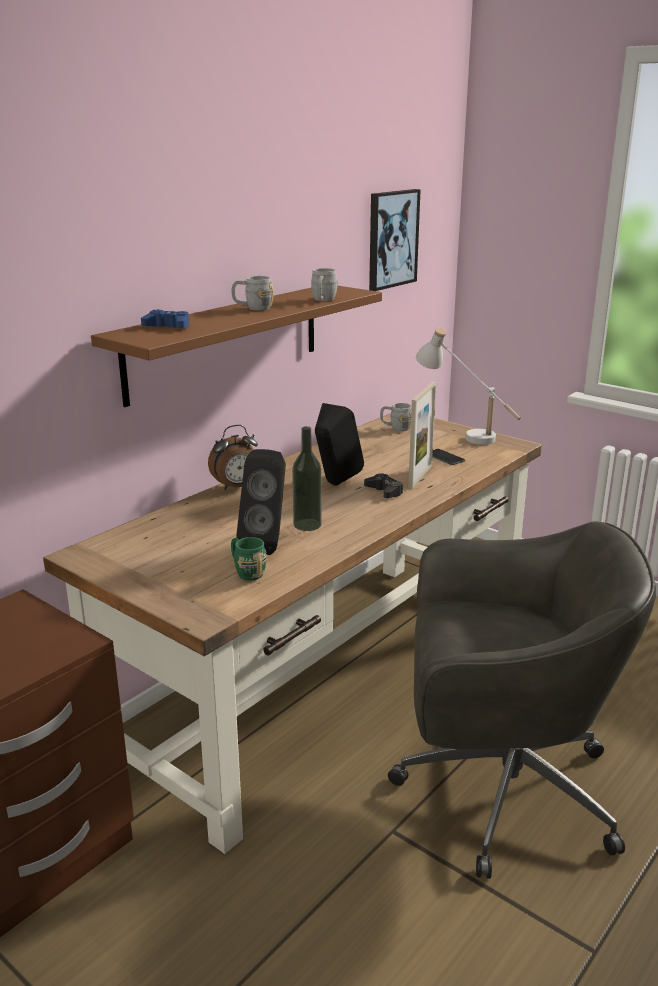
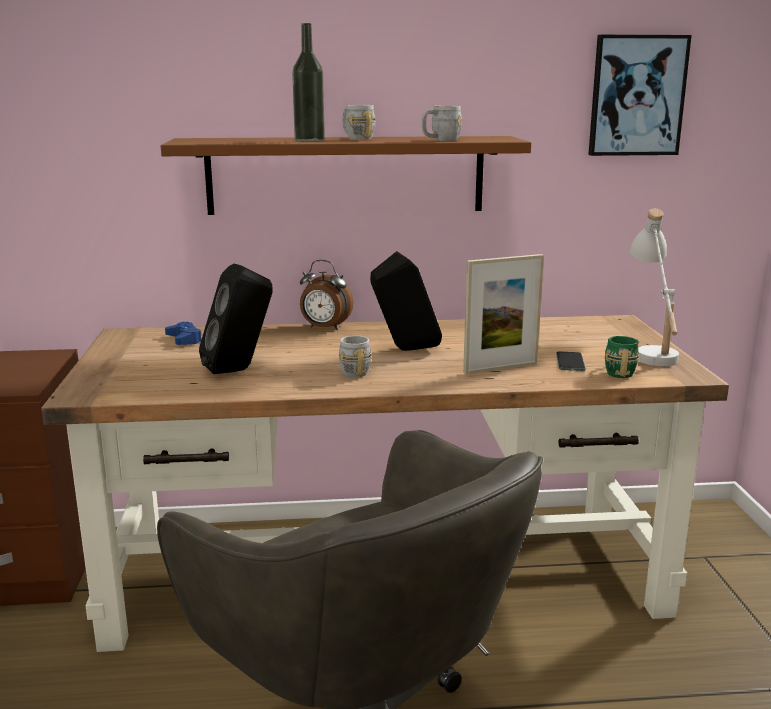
camera: 45 degrees right, 5 degrees down
(168, 326) = (238, 139): blue game controller -> blue game controller (184, 339)
(246, 571) = (178, 380): green mug -> green mug (618, 371)
(307, 525) = (303, 368): bottle -> bottle (309, 140)
(384, 491) = (434, 368): black game controller -> none
(396, 427) = (586, 327): grey mug -> grey mug (352, 371)

